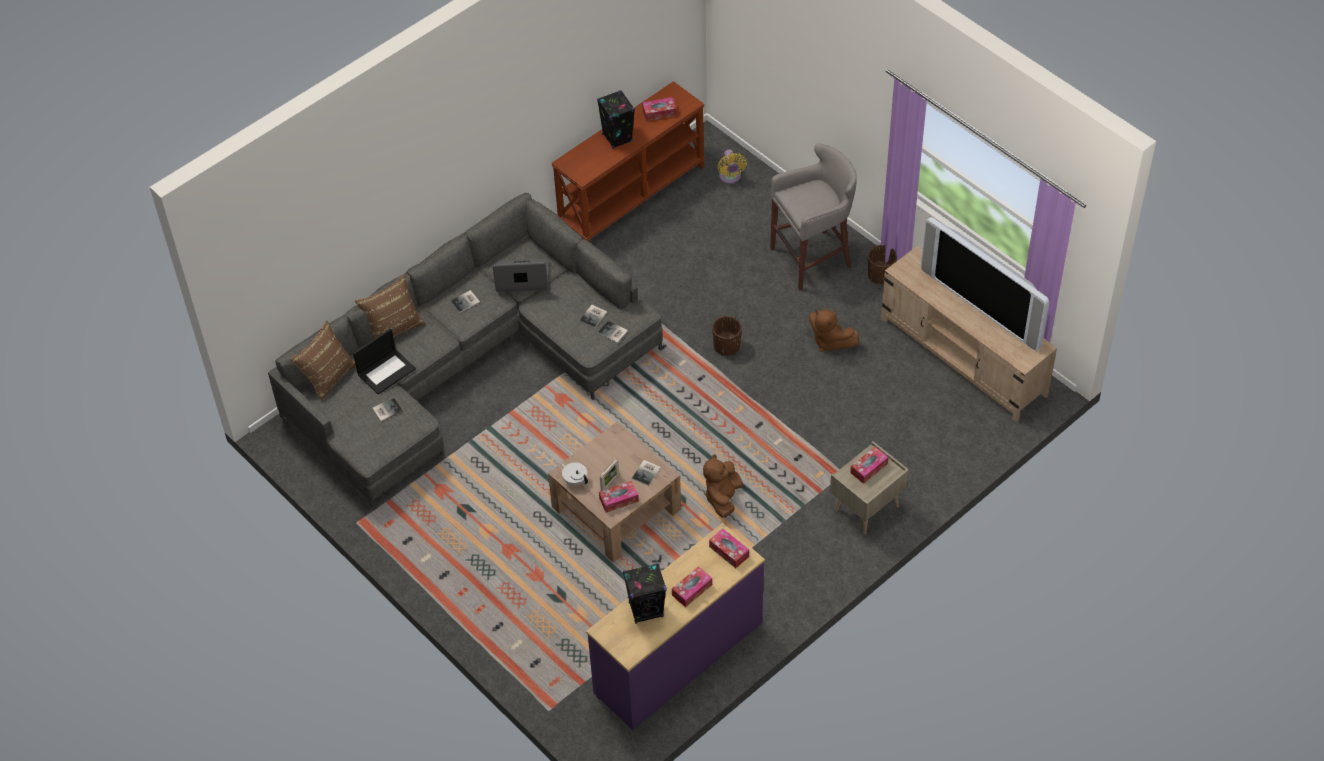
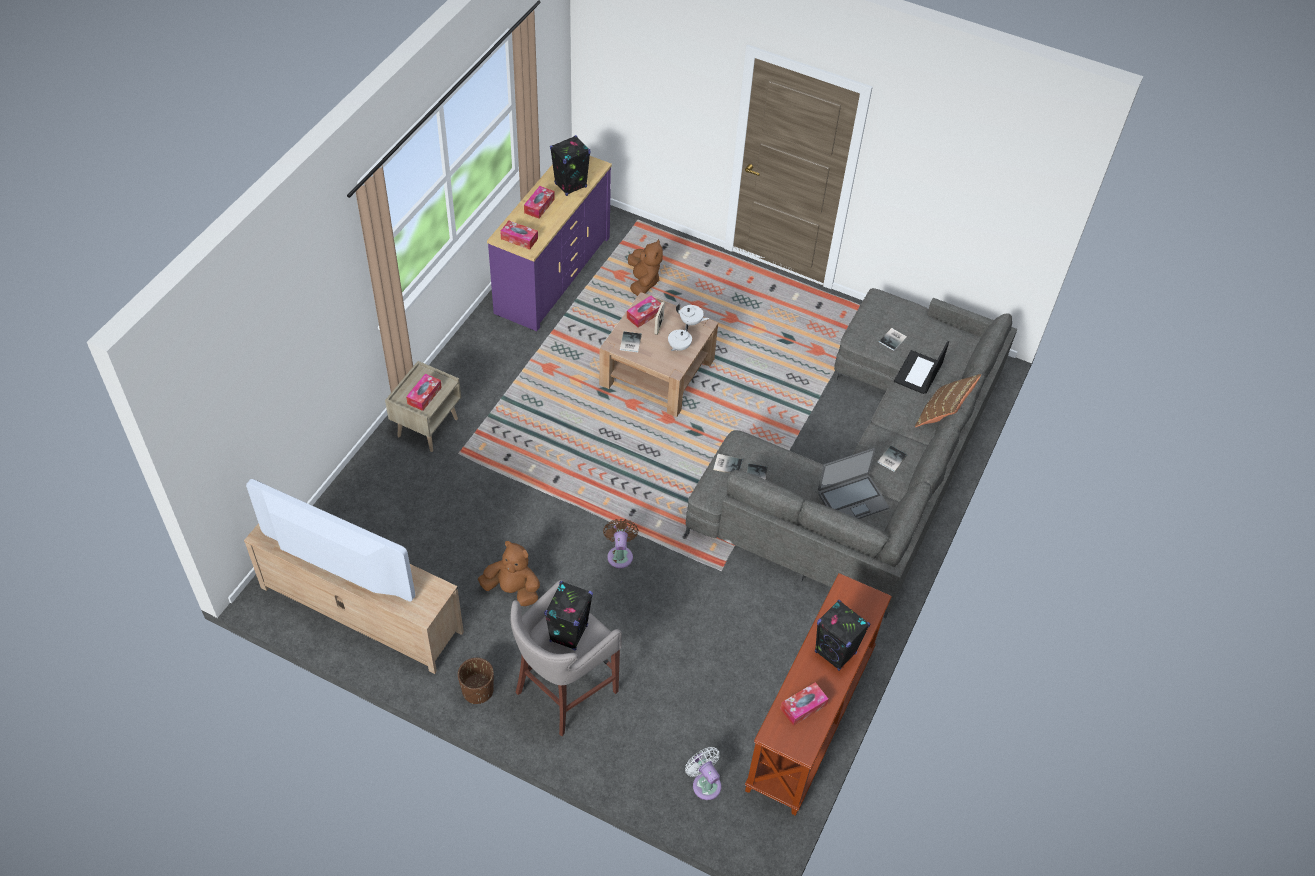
camera: 155 degrees right, 0 degrees up
(328, 376) = (967, 356): brown pillow -> none
(600, 456) = (678, 347): none -> white teapot
(723, 498) = (565, 404): brown plush toy -> brown plush toy (643, 281)
(727, 346) = (620, 554): brown planter -> brown fan
(730, 178) = (705, 783): yellow fan -> white fan
(810, 197) = (568, 633): none -> black speaker

